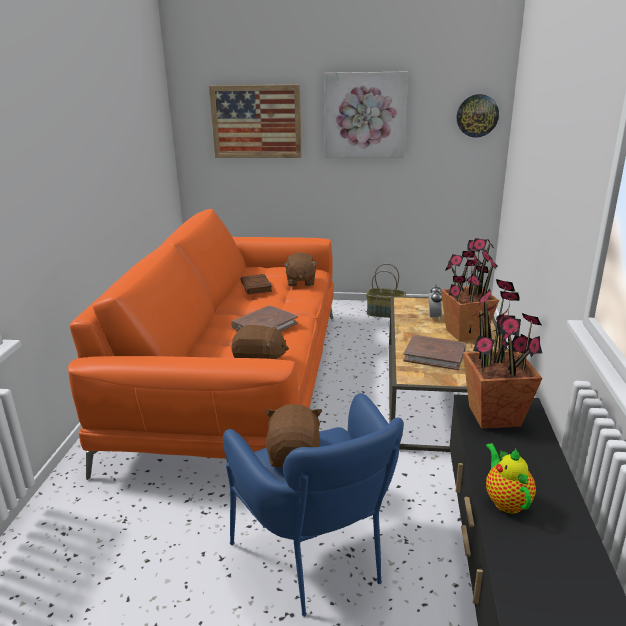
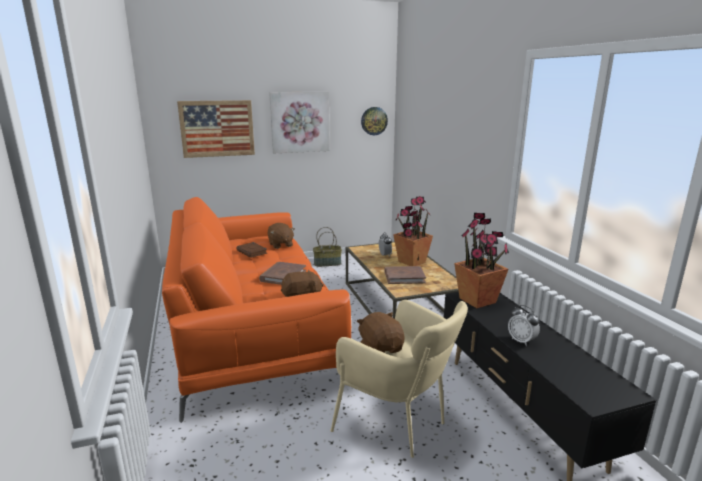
camera: 25 degrees left, 5 degrees down
(320, 561) = (398, 423): blue armchair -> beige armchair
(506, 500) = (521, 341): teapot -> alarm clock

